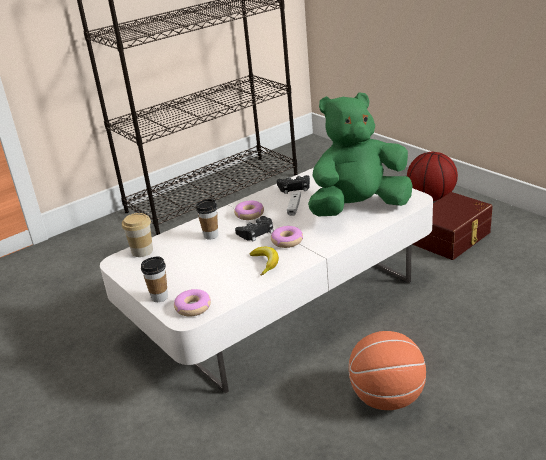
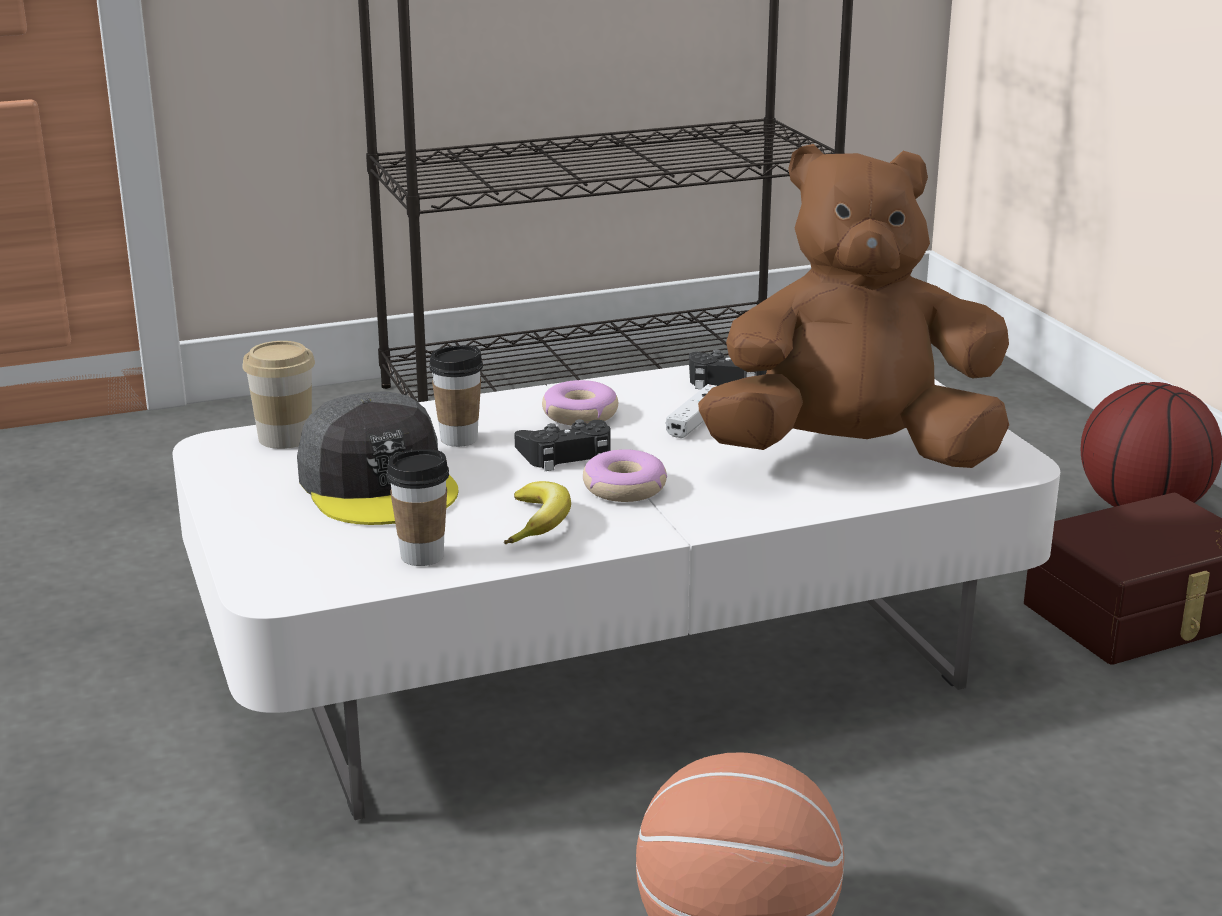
camera: 15 degrees right, 5 degrees down
(159, 297) = (249, 537): cup -> cup (422, 556)
(193, 262) = (379, 484): none -> grey cap
(193, 307) = (306, 575): donut -> none
(358, 208) = (852, 455): green plush toy -> brown plush toy

